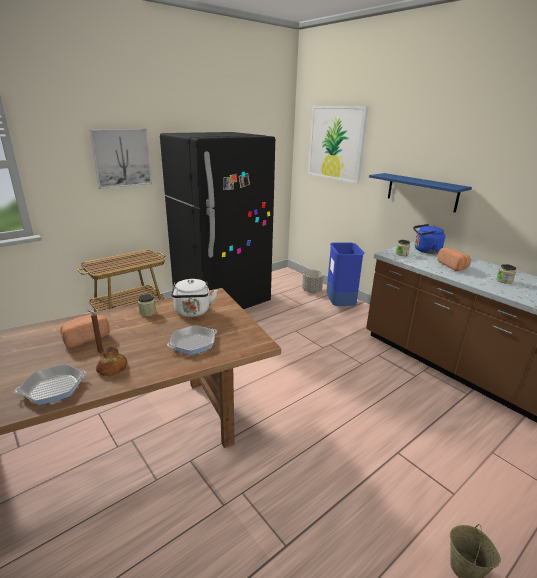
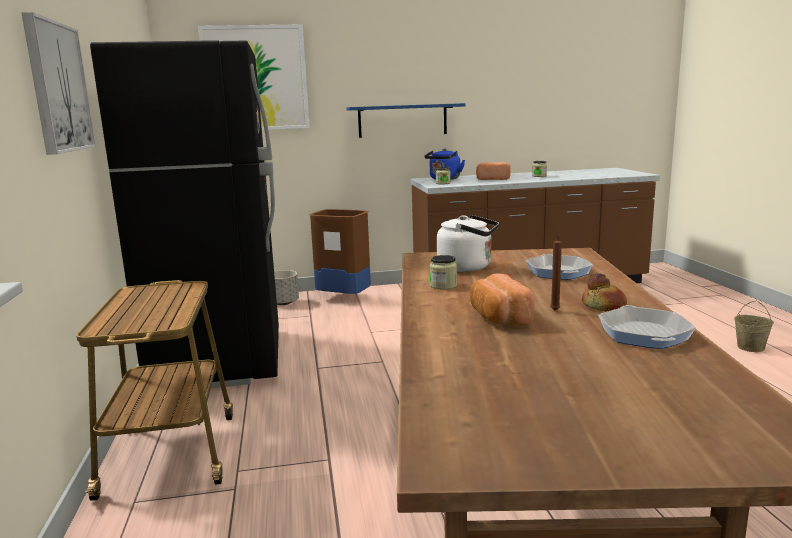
camera: 60 degrees left, 10 degrees down
(340, 305) = (344, 298): blue trash can -> brown trash can

